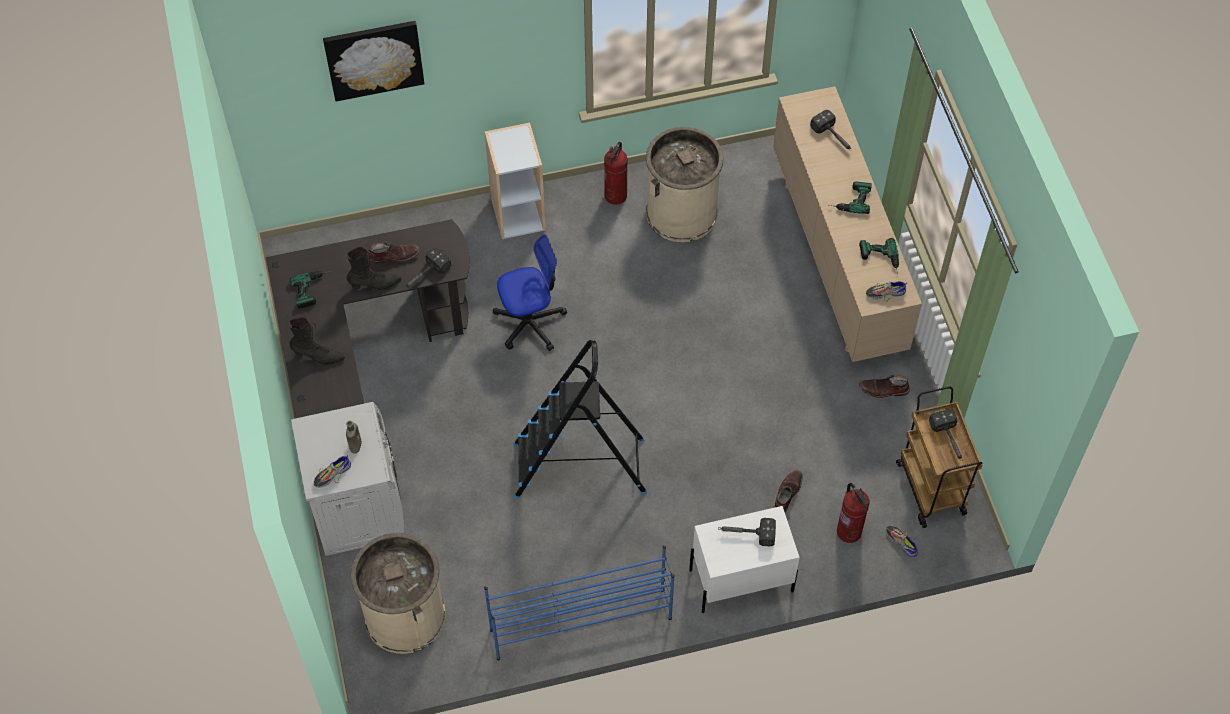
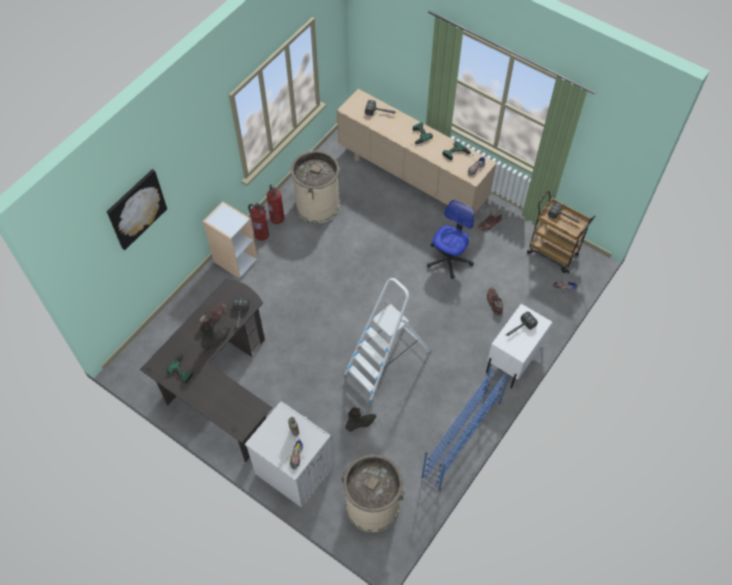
camera: 40 degrees left, 0 degrees up
(318, 357) = (222, 400): black boot -> black boot (361, 424)
(530, 322) = (293, 309): office chair -> office chair (449, 259)
(579, 468) = (387, 363): black step ladder -> white step ladder
(849, 531) = (537, 299): fire extinguisher -> fire extinguisher (261, 235)

